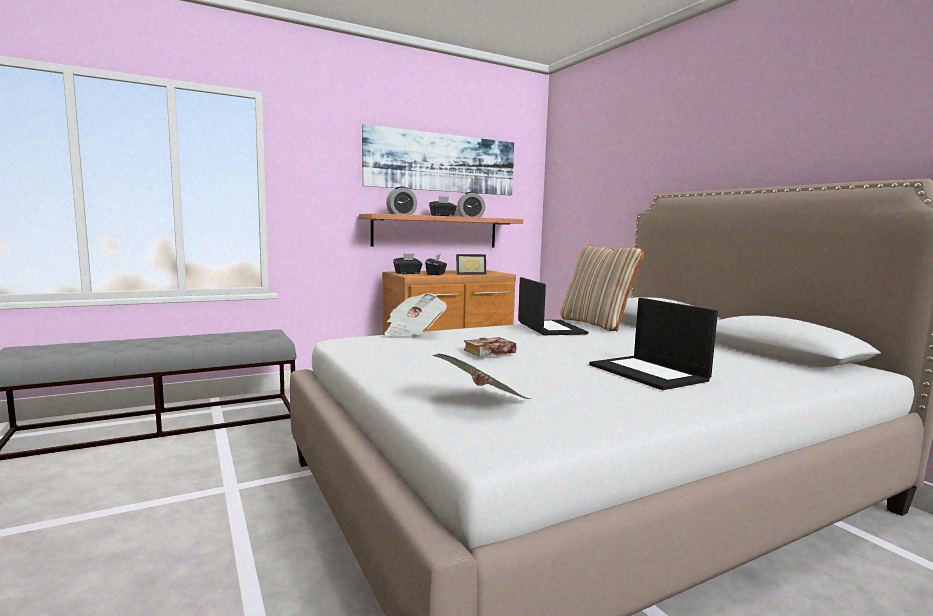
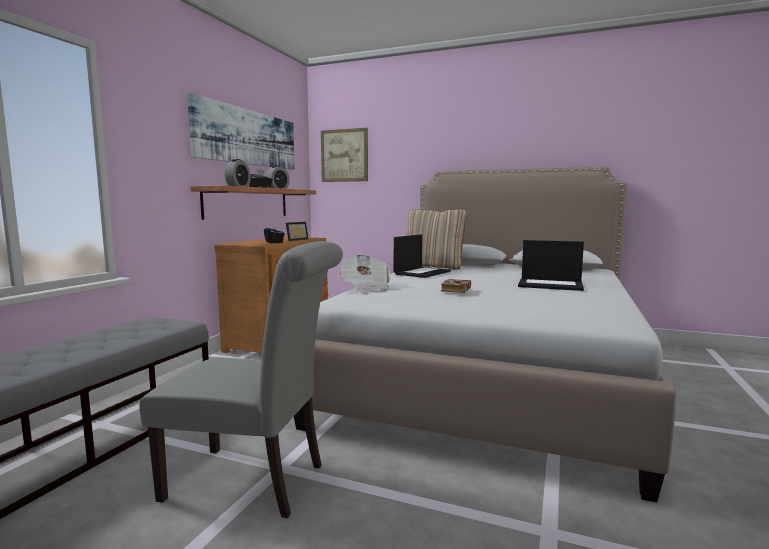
camera: 40 degrees left, 0 degrees up
(197, 490) = (255, 482): none -> grey chair
(407, 273) = (248, 243): black tissue box -> none
(483, 403) = (554, 313): newspaper -> none
(549, 328) = (422, 272): laptop -> laptop turned 90 degrees clockwise
(573, 177) = (344, 155): none -> picture

